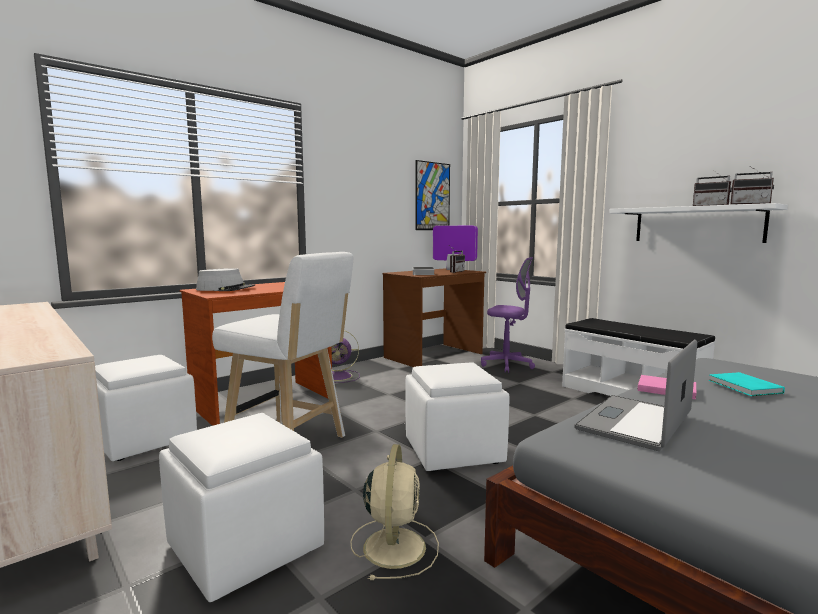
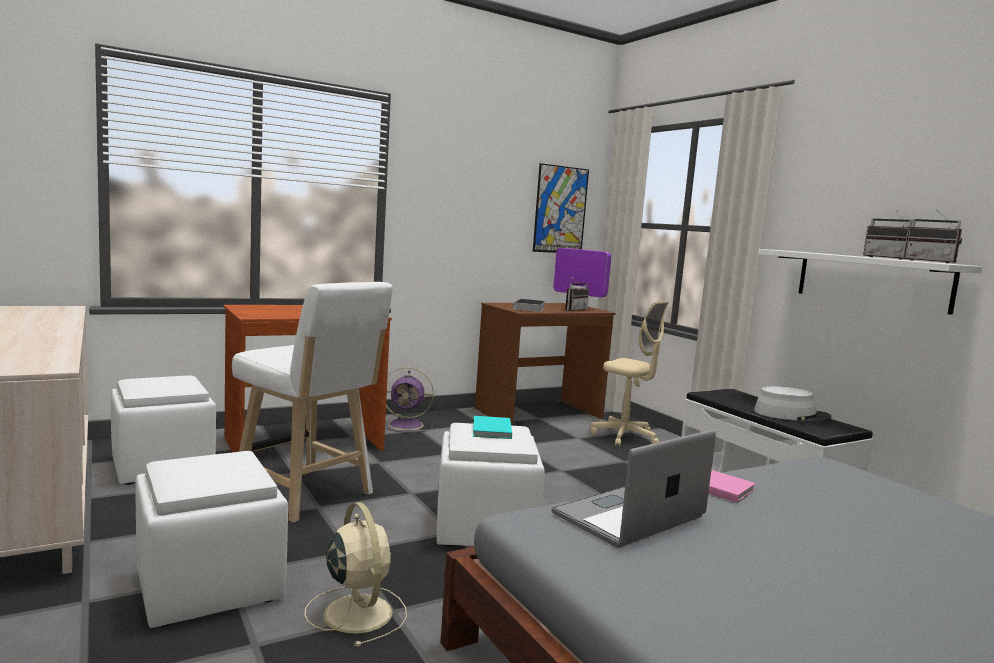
camera: 10 degrees right, 0 degrees up
(226, 289) = (272, 308): grey hat -> grey hat (791, 415)
(394, 545) = (357, 612): beige fan -> beige fan turned 45 degrees counterclockwise
(507, 365) = (624, 437): purple office chair -> beige office chair
(745, 387) = (817, 497): turquoise book -> turquoise book (491, 430)

